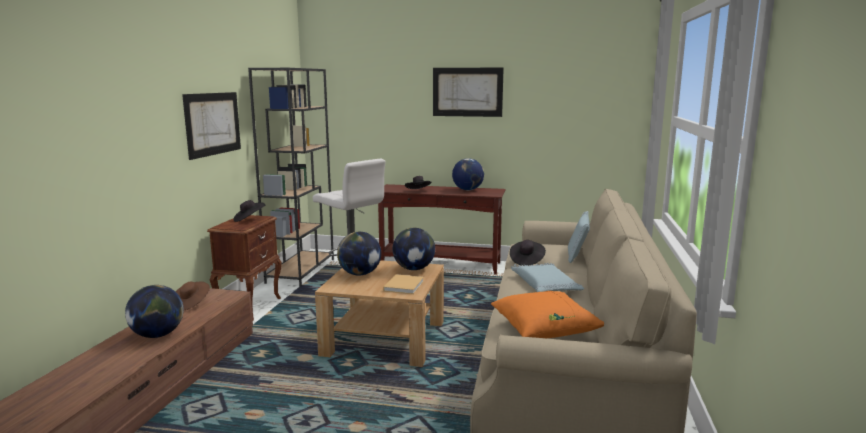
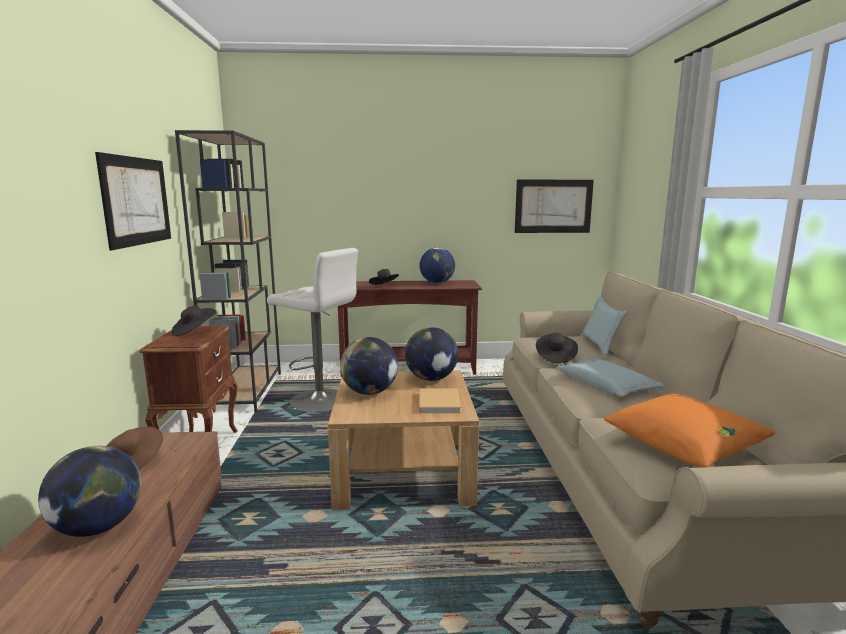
camera: 15 degrees left, 0 degrees up
(467, 92) = (430, 173): picture -> picture (553, 206)

